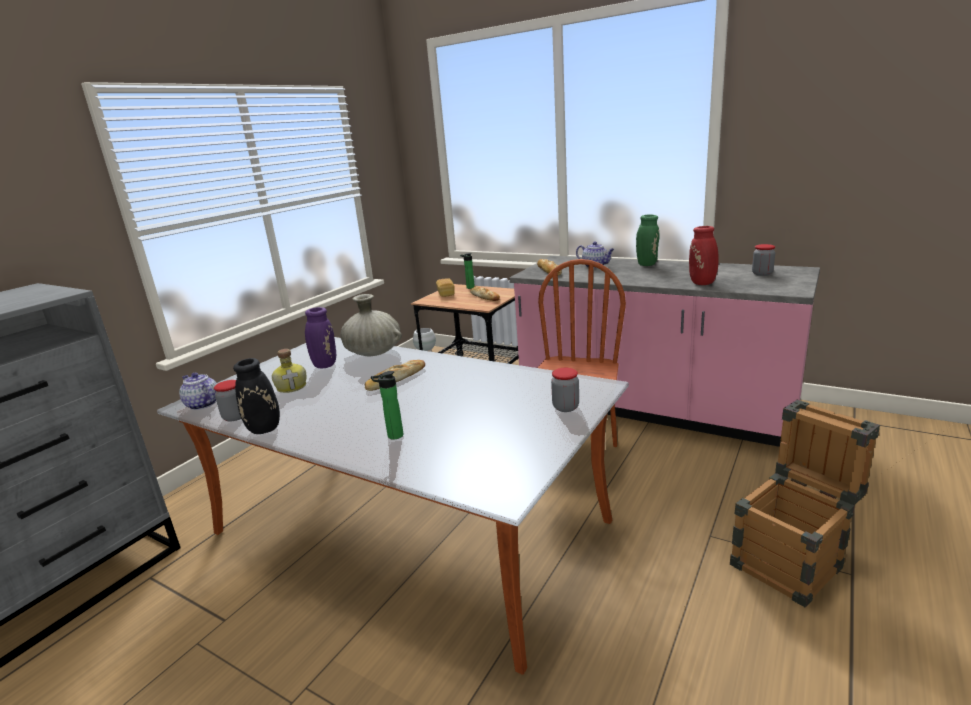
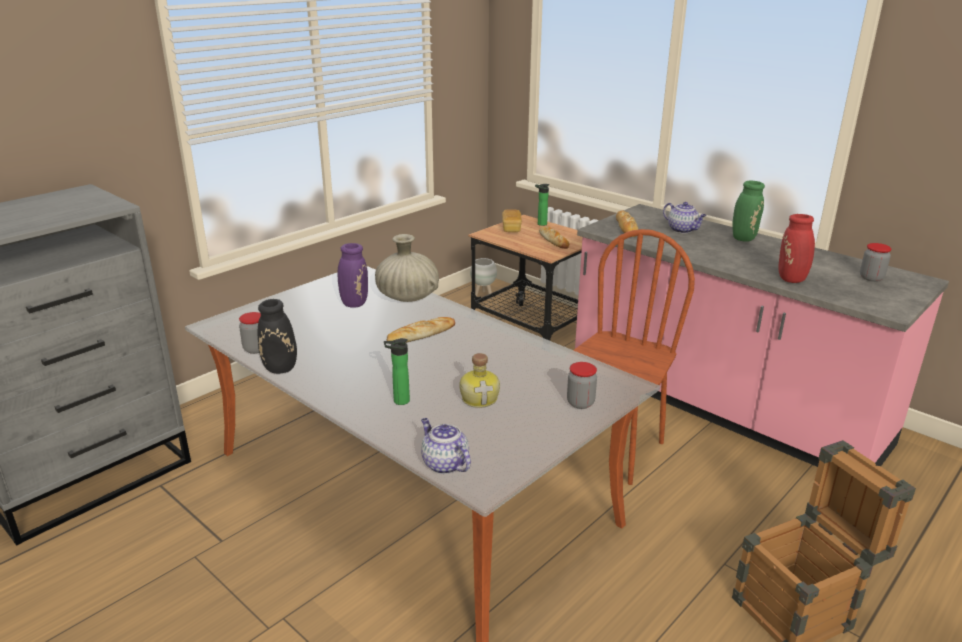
camera: 10 degrees right, 5 degrees up
(202, 404) = (227, 328): teapot -> teapot (444, 464)
(292, 387) = (316, 324): bottle -> bottle (480, 398)

